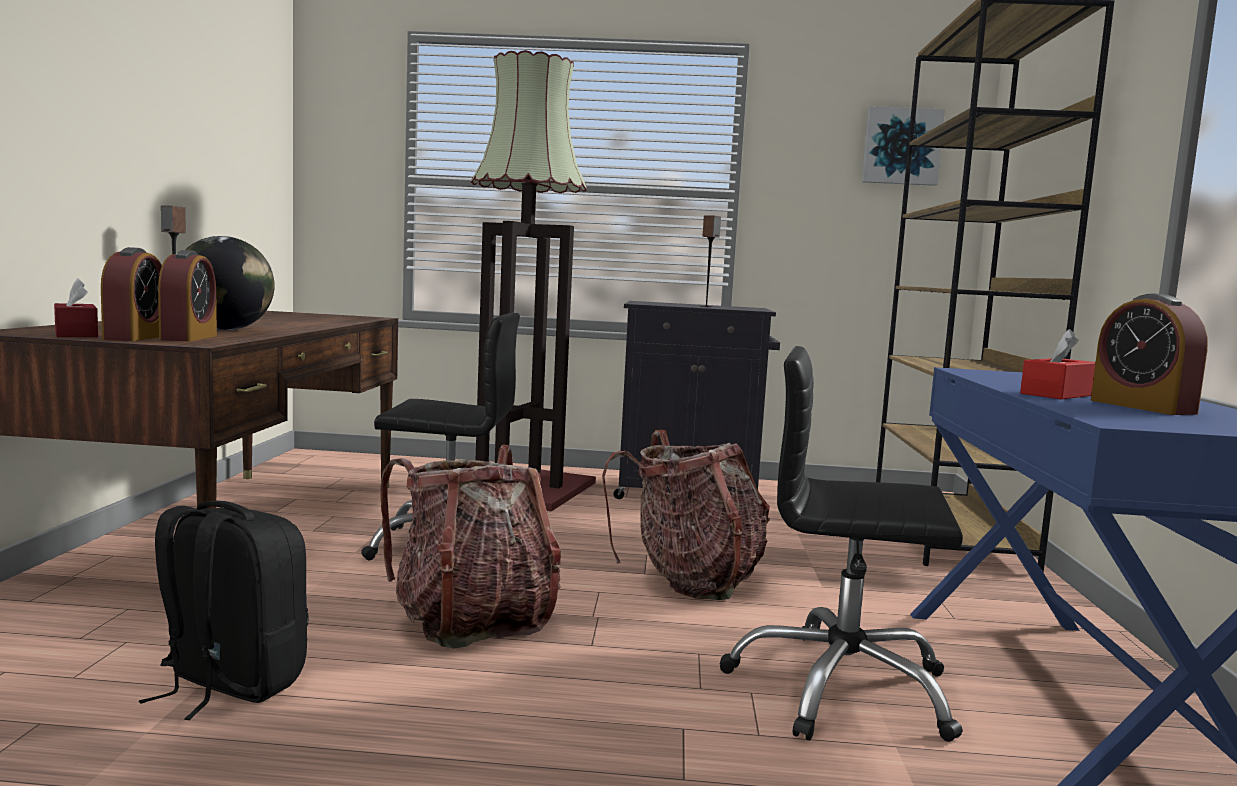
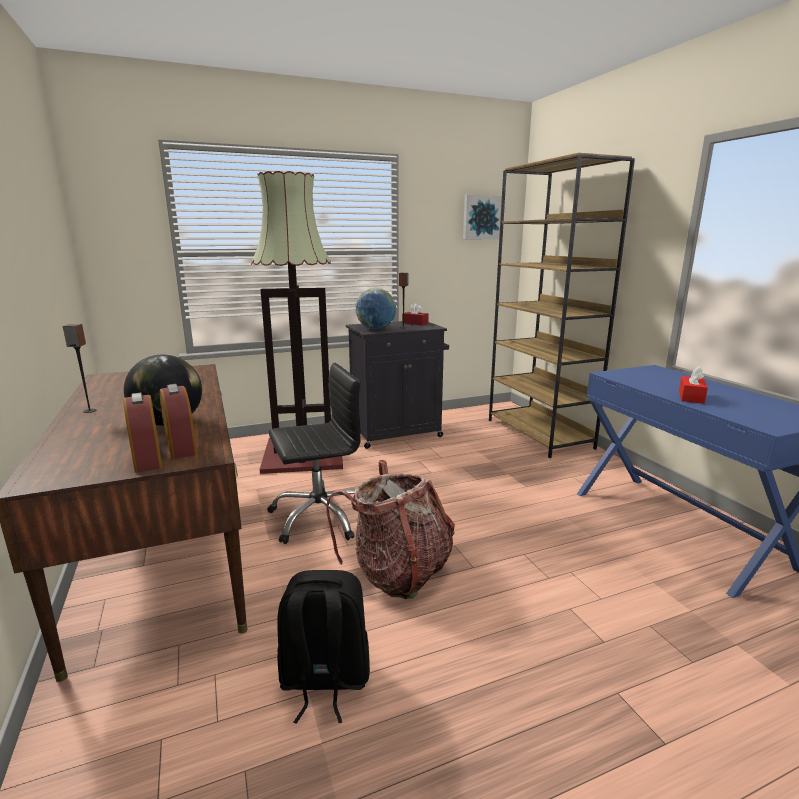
camera: 25 degrees left, 10 degrees up
(76, 334) = (93, 468): red tissue box -> red tissue box (415, 323)
(659, 304) = (376, 329): none -> globe
(692, 579) = (467, 501): backpack -> none
(841, 689) = (600, 554): black office chair -> none
(1142, 407) = (737, 403): alarm clock -> none

